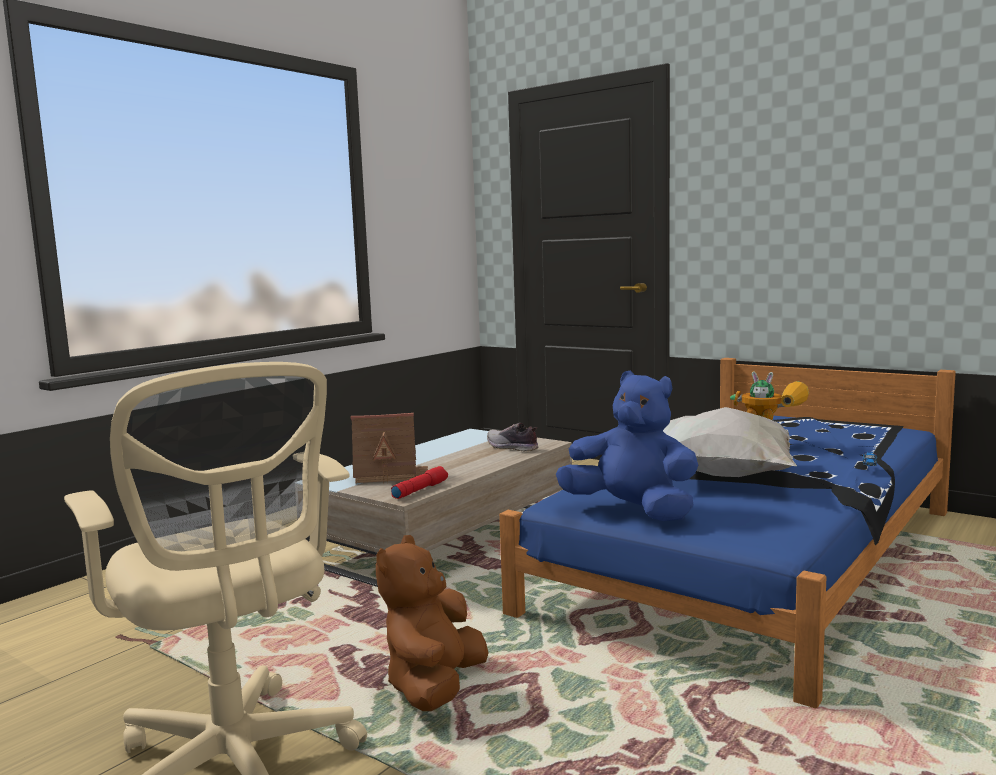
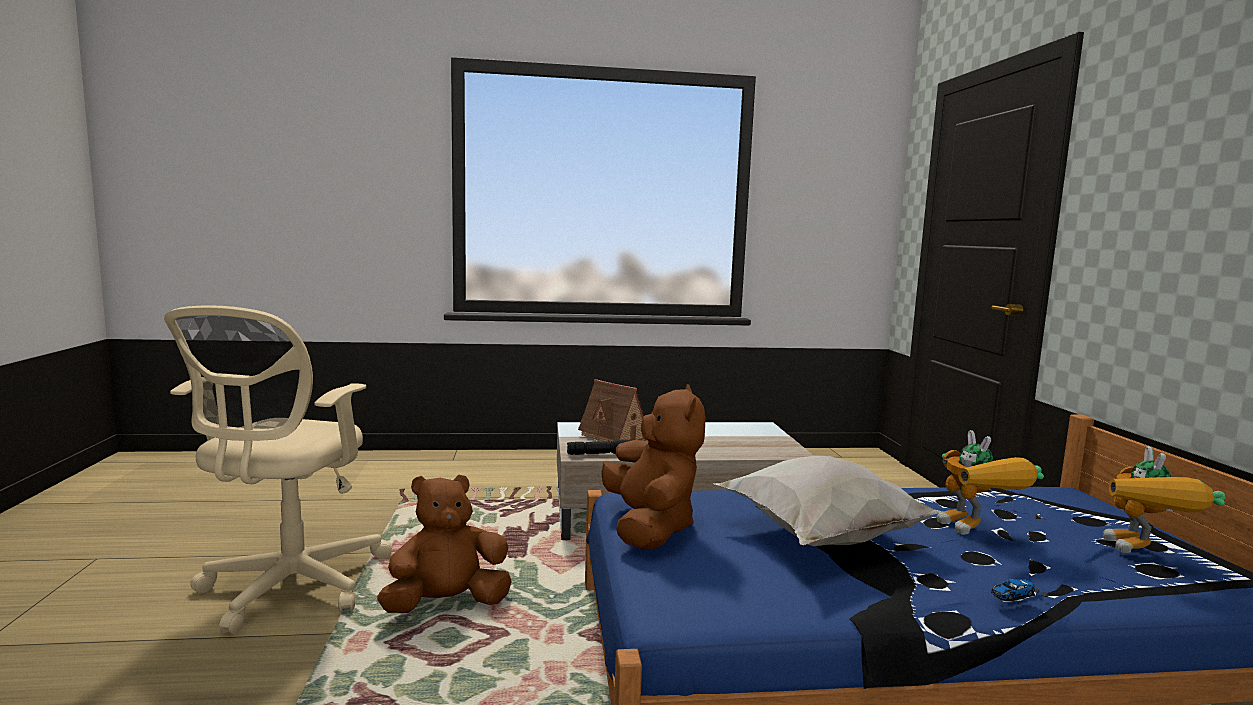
camera: 45 degrees right, 0 degrees up
(419, 490) = (600, 454): red flashlight -> black flashlight
(512, 447) = (755, 447): shoe -> none
(632, 511) = (650, 527): blue plush toy -> brown plush toy
(847, 430) = (1144, 554): none -> toy robot

